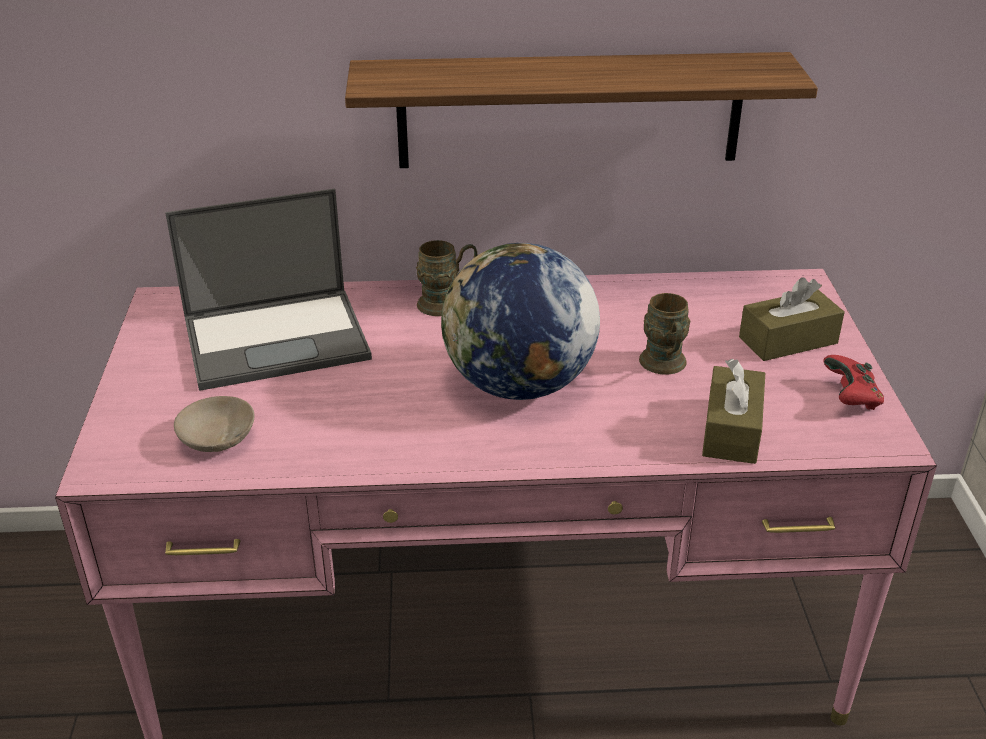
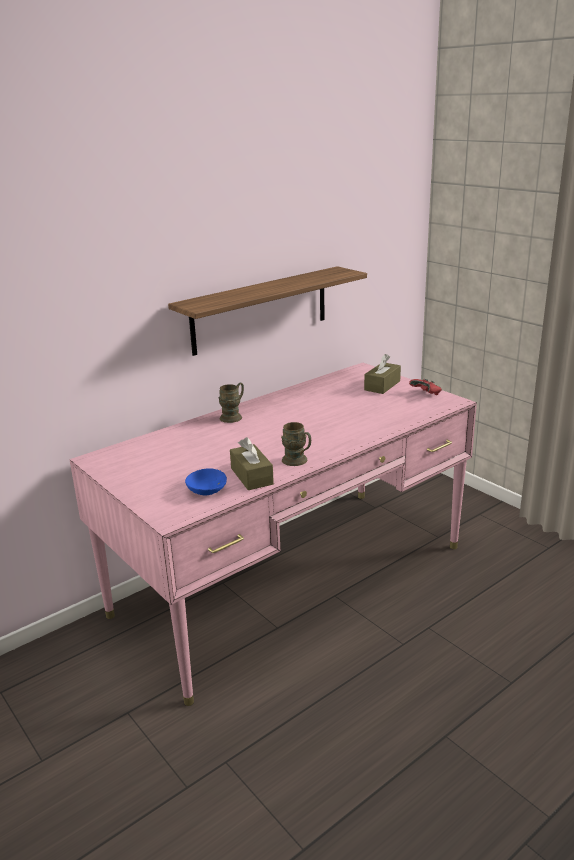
camera: 35 degrees left, 10 degrees down
(217, 438) = (206, 490): beige bowl -> blue bowl
(278, 338) = (176, 451): laptop -> none
(518, 385) = (305, 430): globe -> none
(665, 366) = (351, 406): brown mug -> brown mug (298, 461)
(731, 430) = (401, 416): brown tissue box -> brown tissue box (251, 476)

